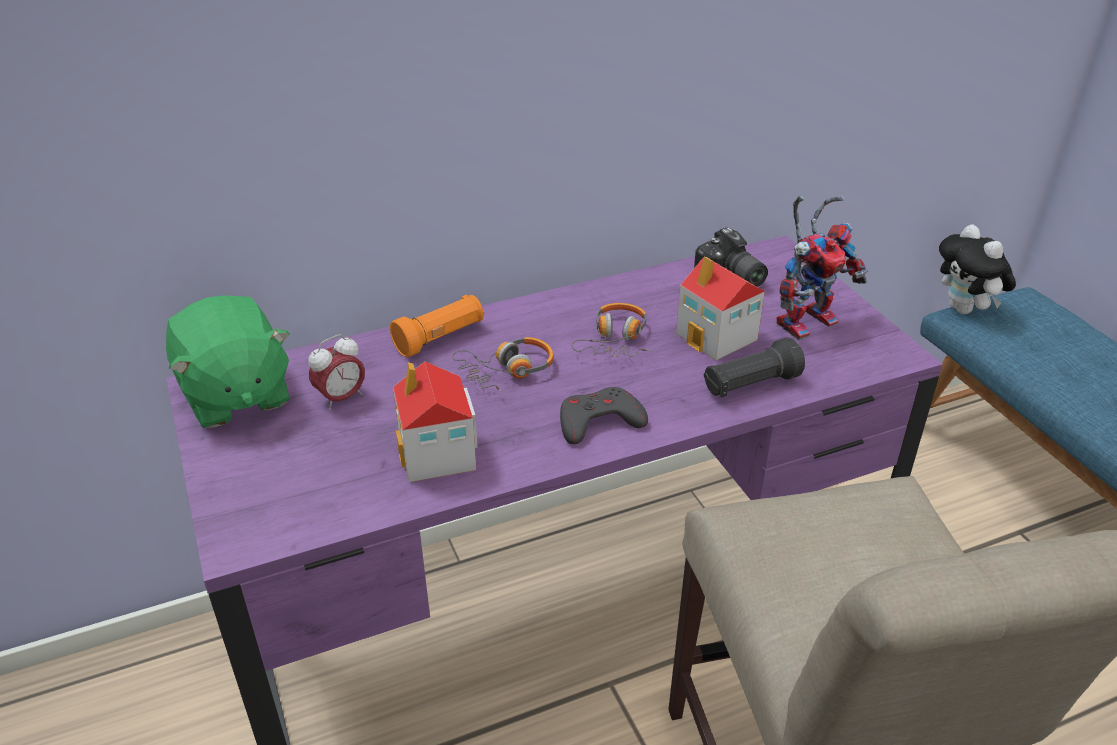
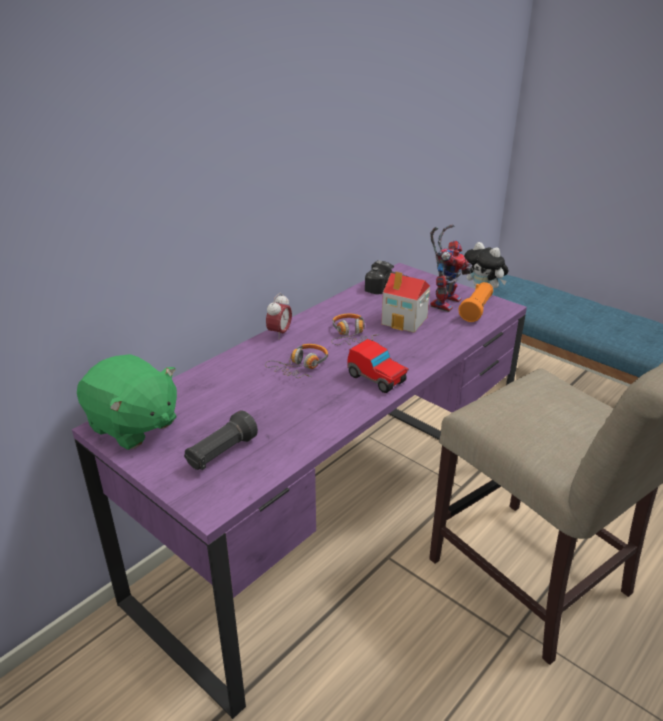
camera: 25 degrees left, 5 degrees down
(341, 398) = (208, 408): alarm clock -> alarm clock (279, 333)
(437, 454) = (297, 422): toy house -> none
(440, 338) = (244, 360): orange flashlight -> orange flashlight (476, 310)
(599, 421) = (377, 379): grey game controller -> toy car
(750, 385) = (442, 340): black flashlight -> black flashlight (221, 453)

